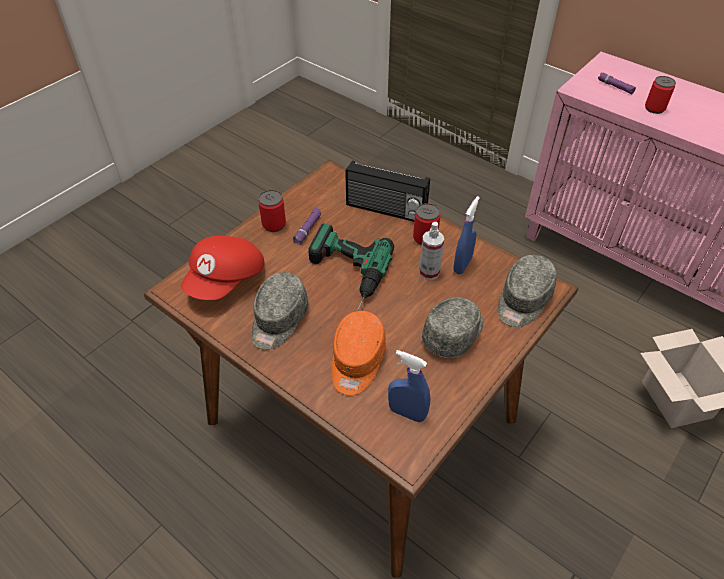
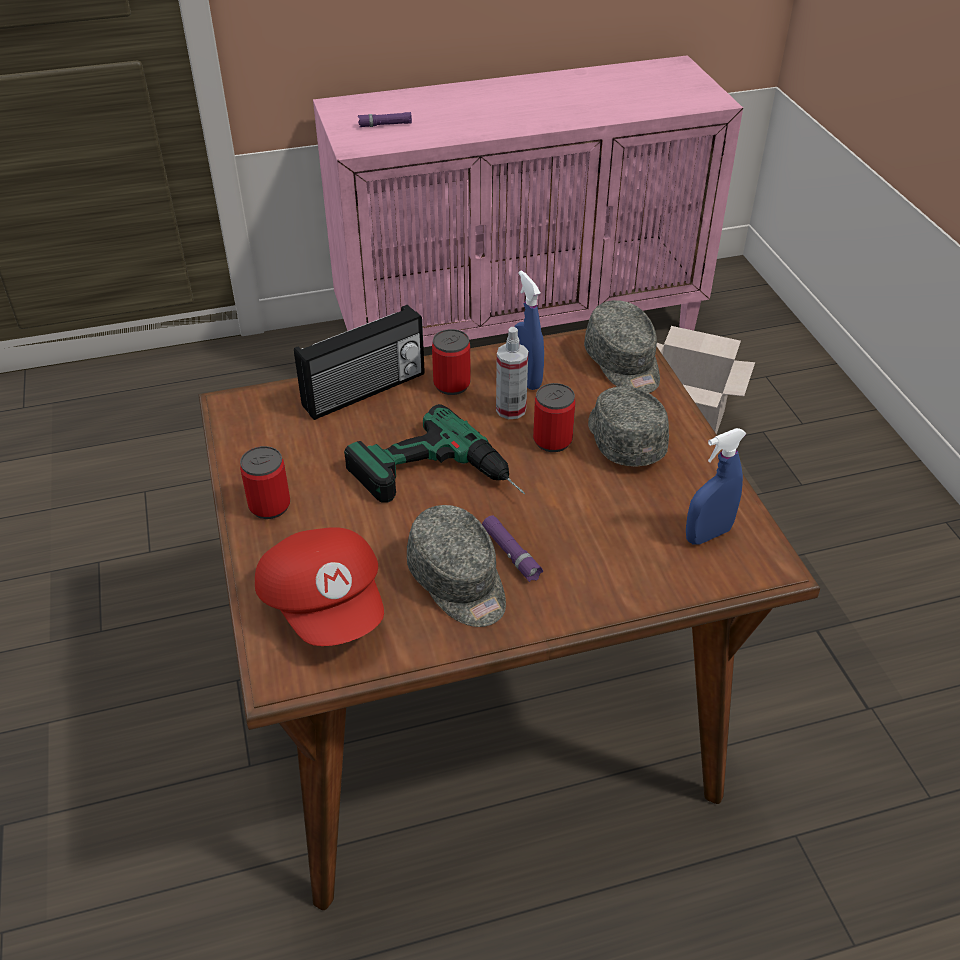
camera: 55 degrees left, 5 degrees down
(307, 229) = (318, 477): purple flashlight -> purple flashlight (511, 554)
(356, 362) = (596, 540): orange cap -> none
(654, 108) = (451, 124): can -> can (552, 440)

